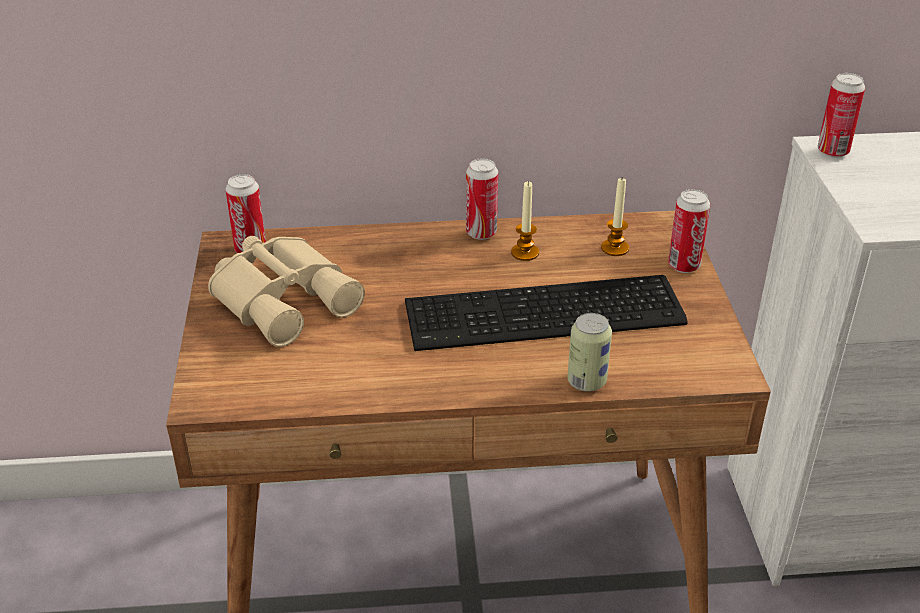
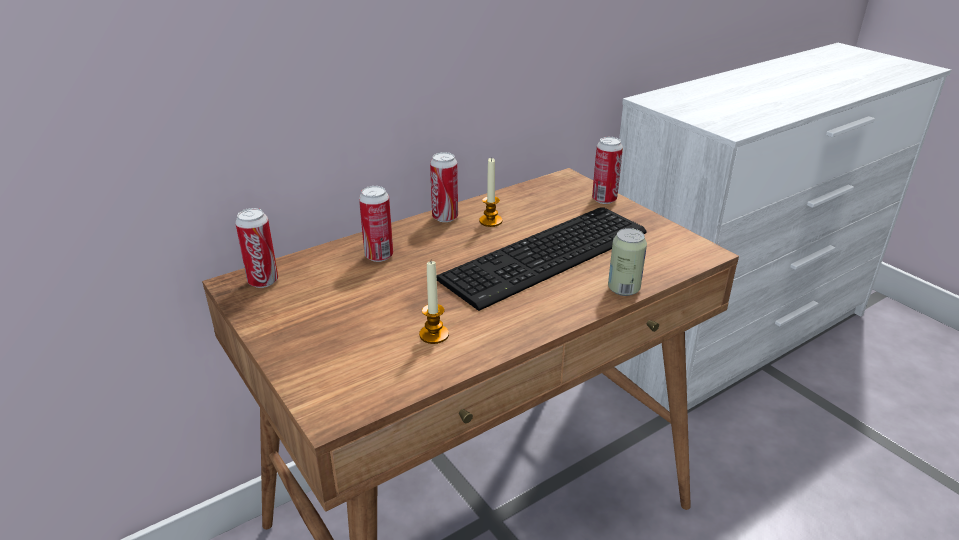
camera: 30 degrees left, 5 degrees down
(285, 298) = (331, 307): beige binoculars -> none
(614, 248) = (549, 201): candle -> candle (434, 335)
(833, 151) = (656, 100): can -> can (379, 256)

